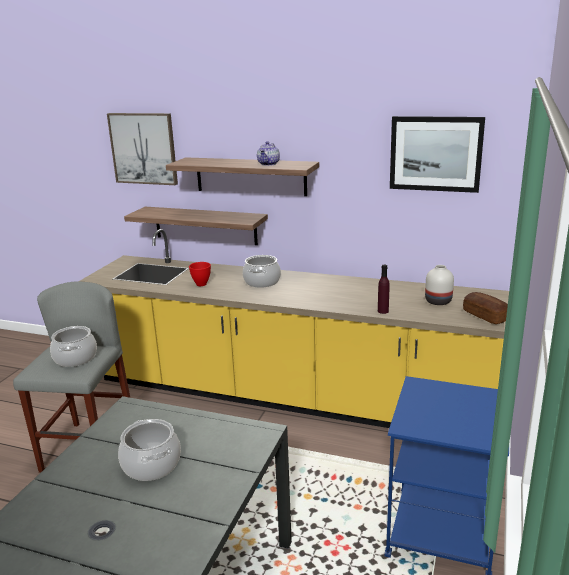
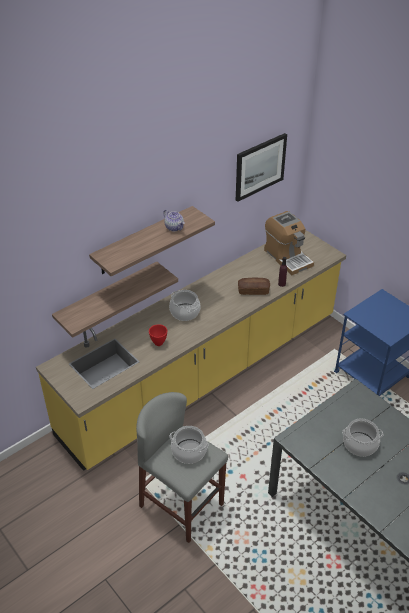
camera: 60 degrees left, 20 degrees up
(143, 148) = (49, 266): picture -> none
(439, 301) = (287, 257): white vase -> coffee machine
(485, 316) = (320, 253): bread -> bread (253, 291)

